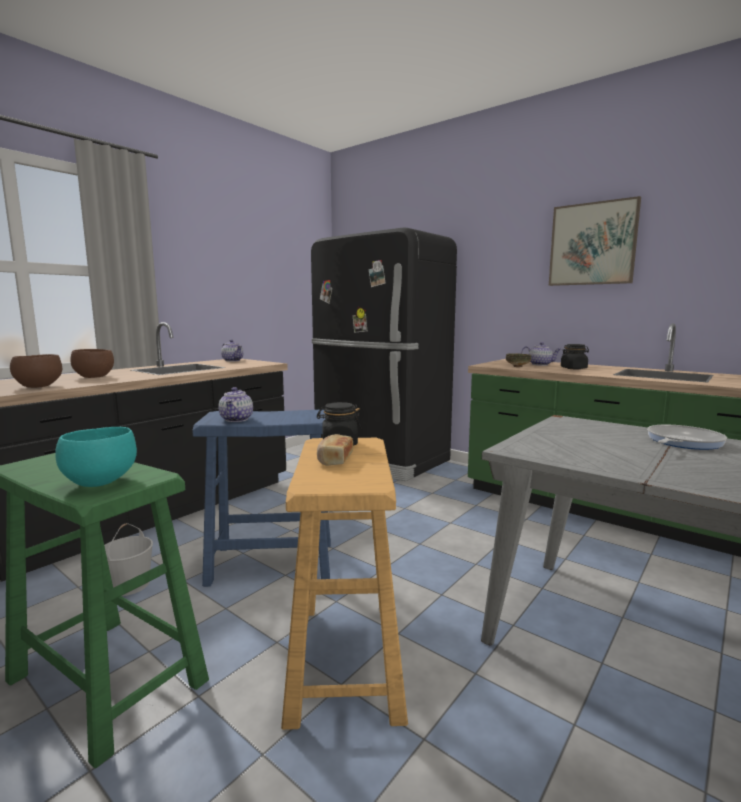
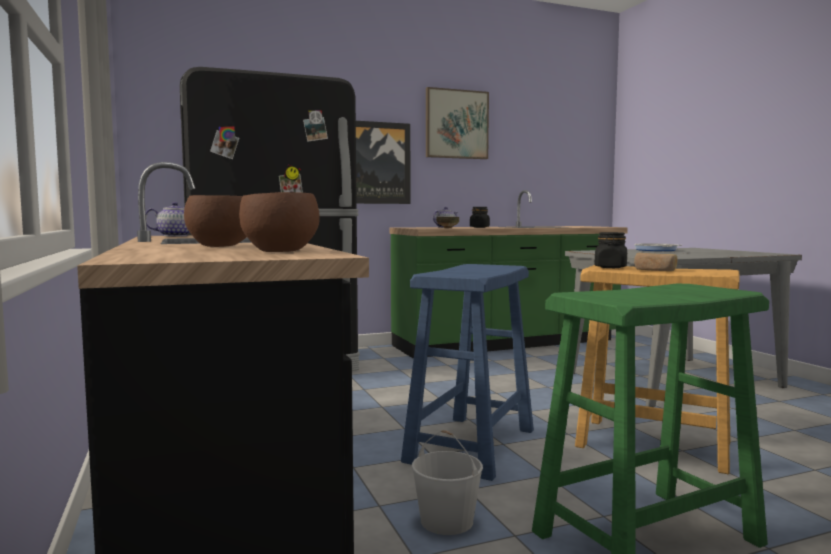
camera: 60 degrees left, 5 degrees down
(100, 482) = (696, 291): turquoise bowl -> none
(237, 419) = (476, 273): teapot -> none
(498, 295) = (378, 163): none -> picture

